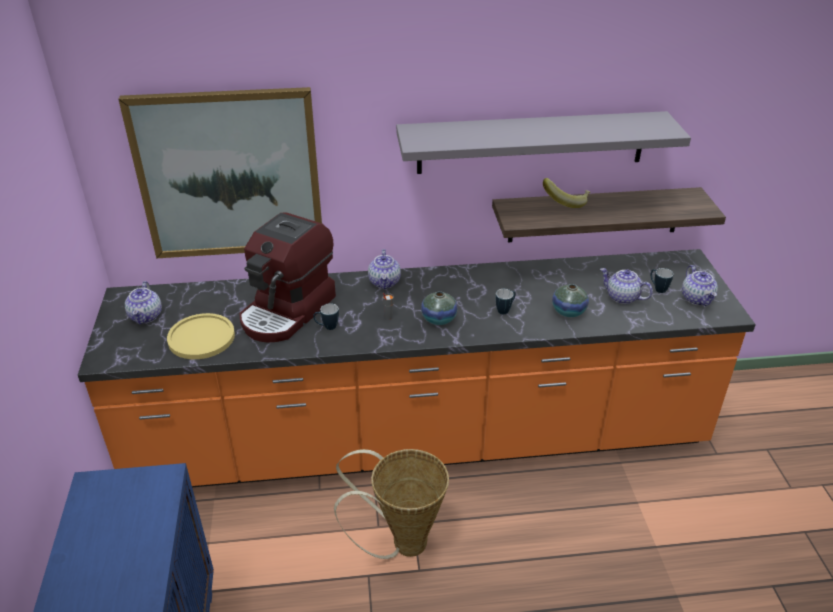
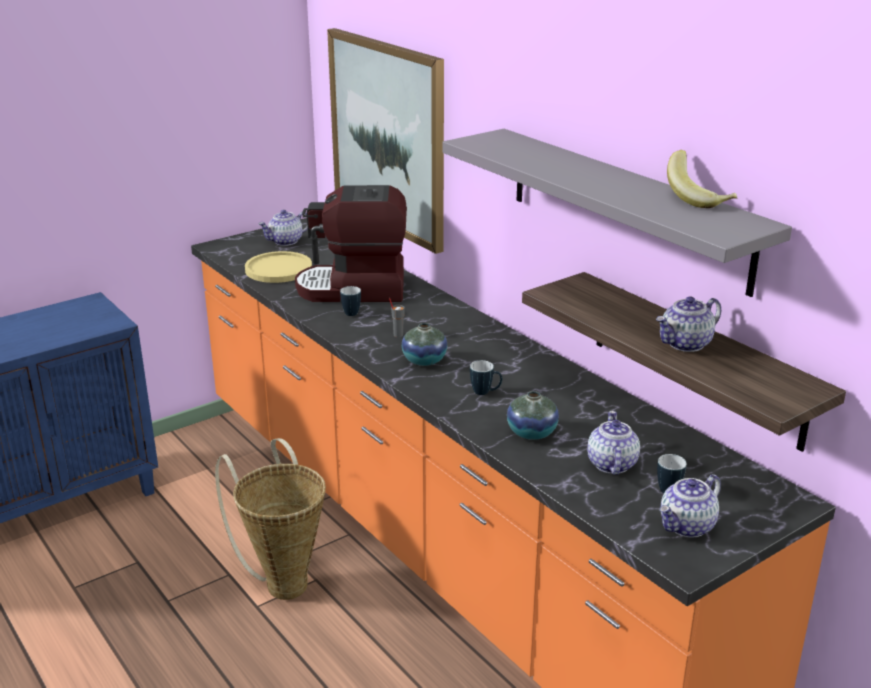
camera: 60 degrees right, 10 degrees down
(385, 282) = (456, 317): teapot -> teapot (686, 344)
(566, 202) = (642, 309): banana -> banana (699, 199)

